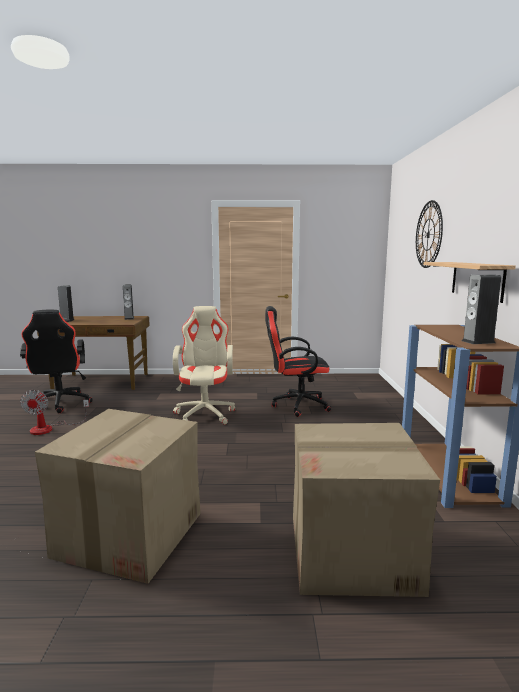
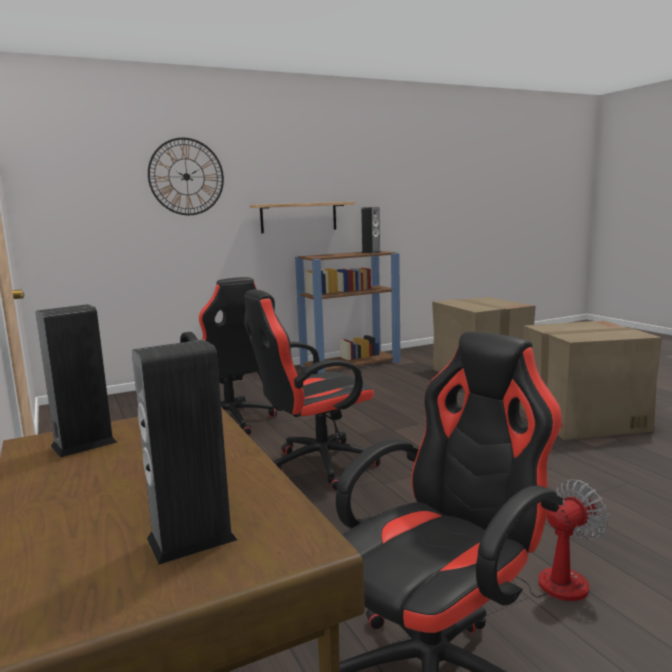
camera: 115 degrees left, 0 degrees up
(205, 413) = (314, 467): beige office chair -> black office chair

